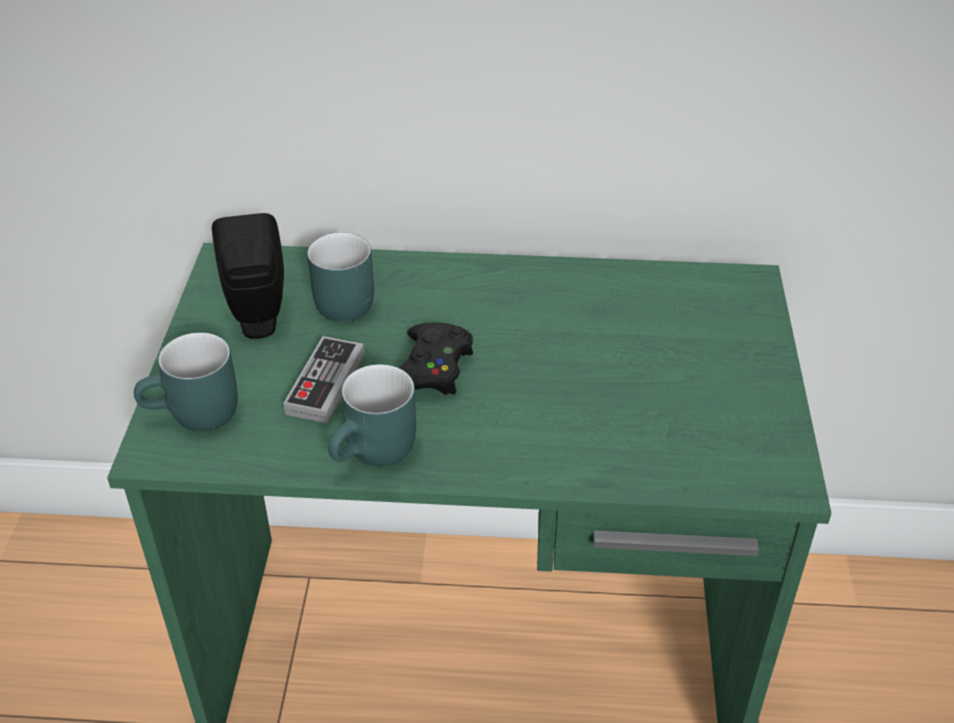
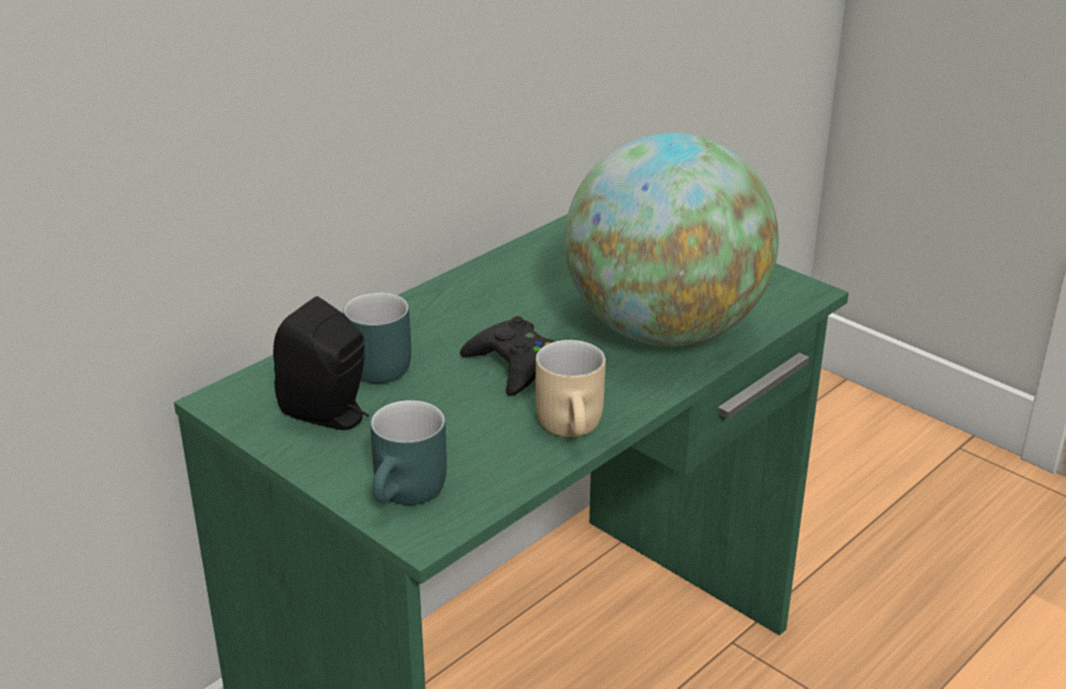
camera: 50 degrees left, 10 degrees down
(325, 384) = (463, 416): game controller -> none
(377, 453) = (576, 427): turquoise mug -> beige mug
(590, 424) = (664, 330): none -> globe

